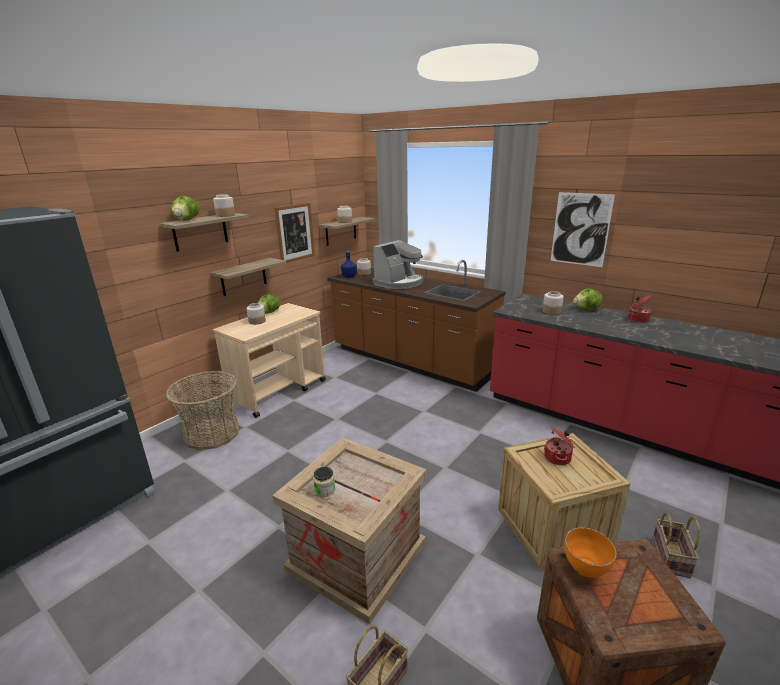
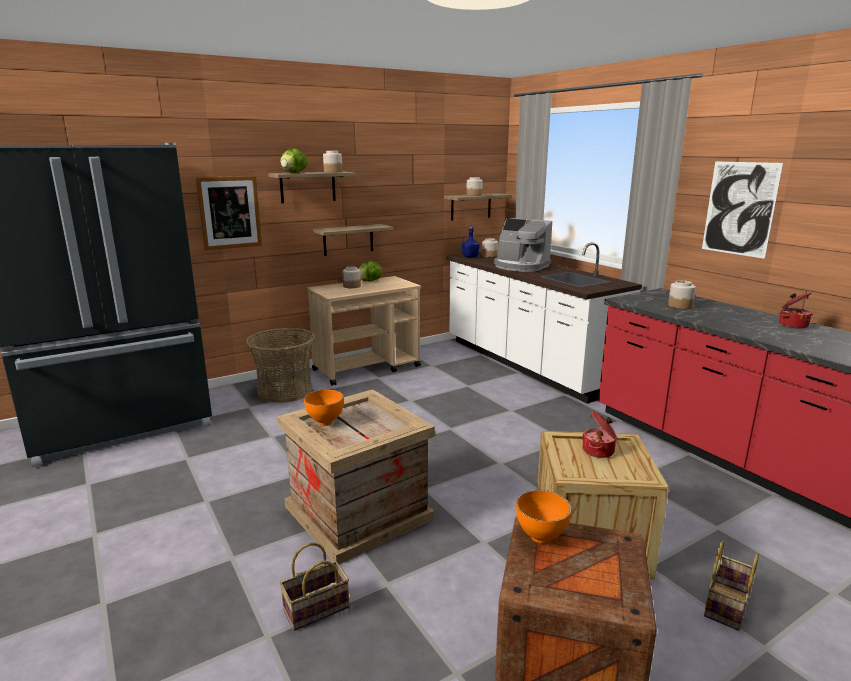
camera: 20 degrees right, 5 degrees down
(295, 232) = (413, 201): picture -> picture (230, 212)
(325, 490) = (326, 423): jar -> orange bowl
(399, 283) = (520, 266): coffee machine -> coffee machine turned 60 degrees clockwise
(411, 362) = (527, 364): brown counter -> white counter
(587, 309) = (731, 309): lettuce -> none

